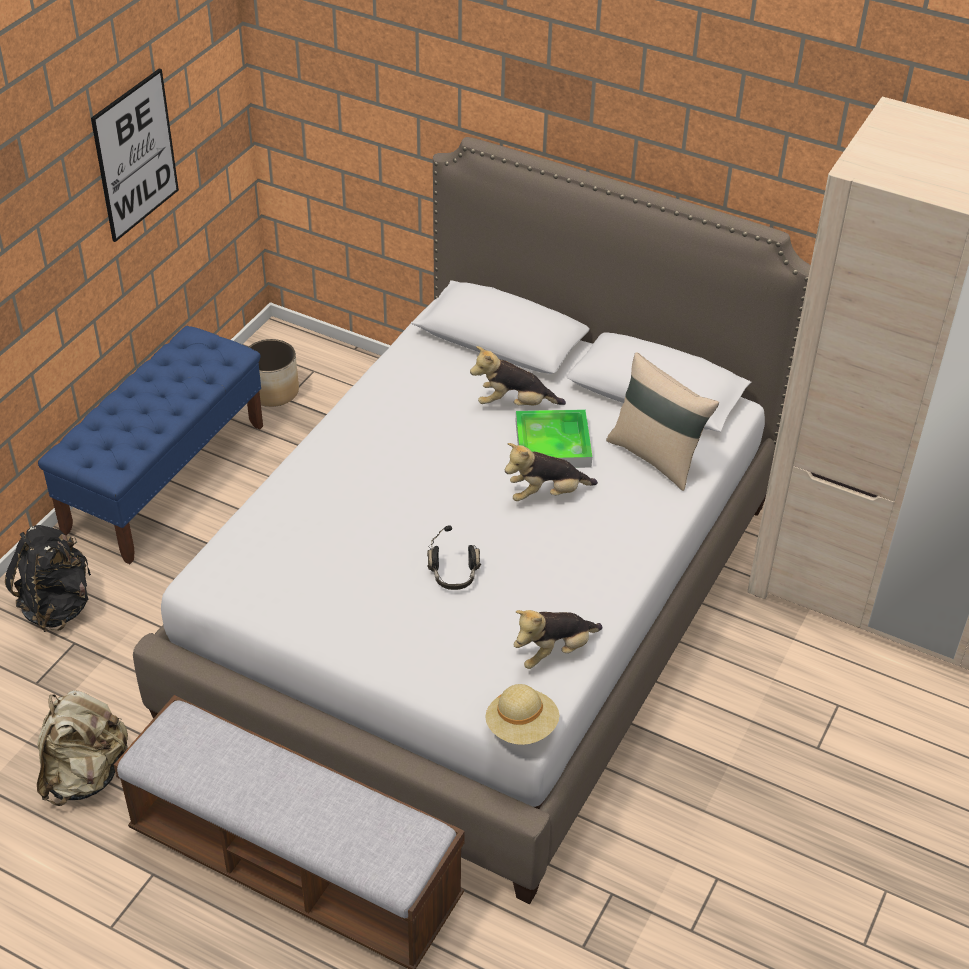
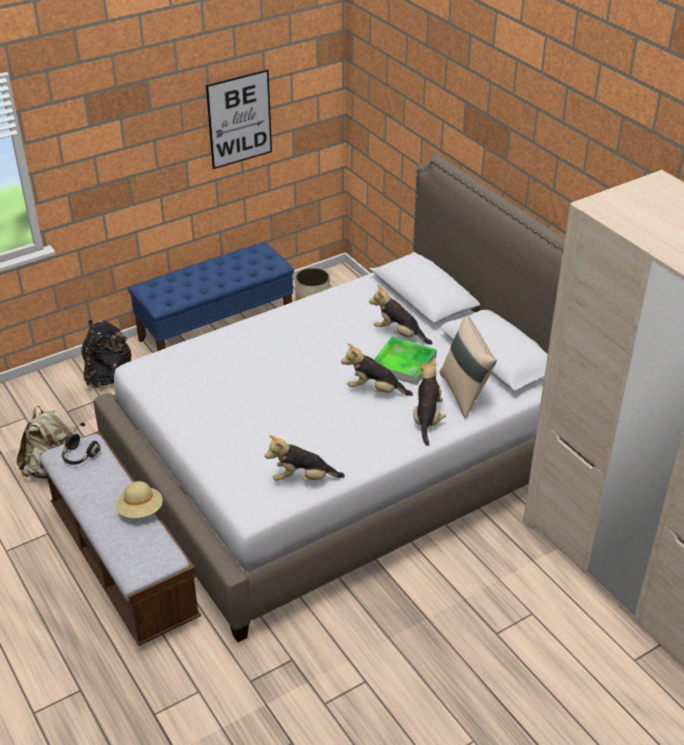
camera: 30 degrees right, 5 degrees down
(454, 575) = (280, 415): black headphones -> black headphones (79, 456)
(522, 727) = (247, 512): beige hat -> beige hat (140, 510)
(639, 509) = (427, 419): none -> plush toy

